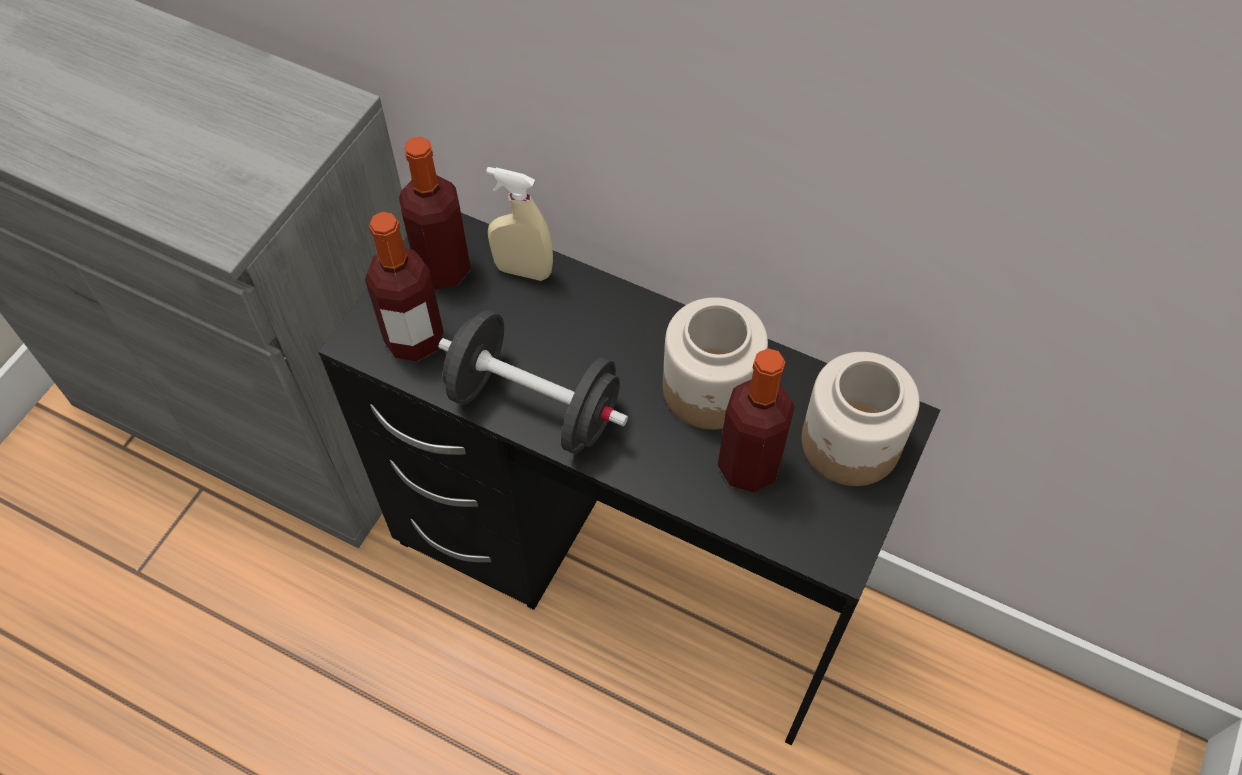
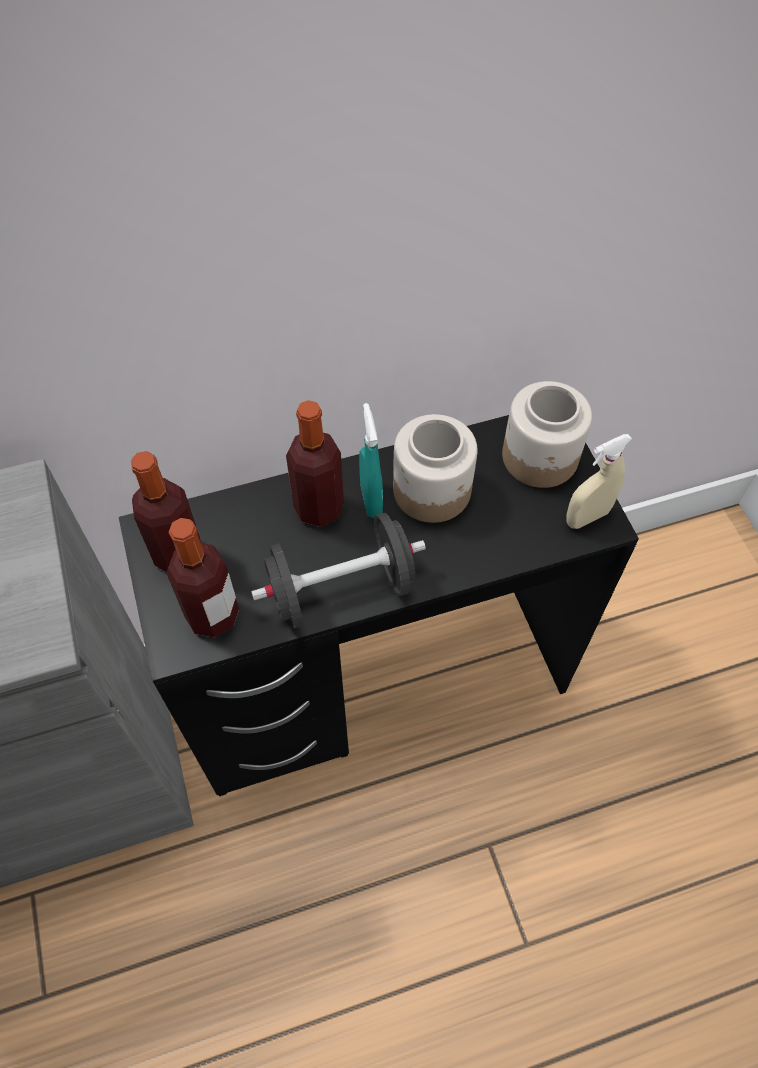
camera: 45 degrees left, 0 degrees up
(523, 270) = (235, 513): beige spray bottle -> beige spray bottle (587, 517)
(647, 352) = (371, 499): none -> turquoise spray bottle
(748, 466) = (503, 516): bottle -> bottle (318, 507)

